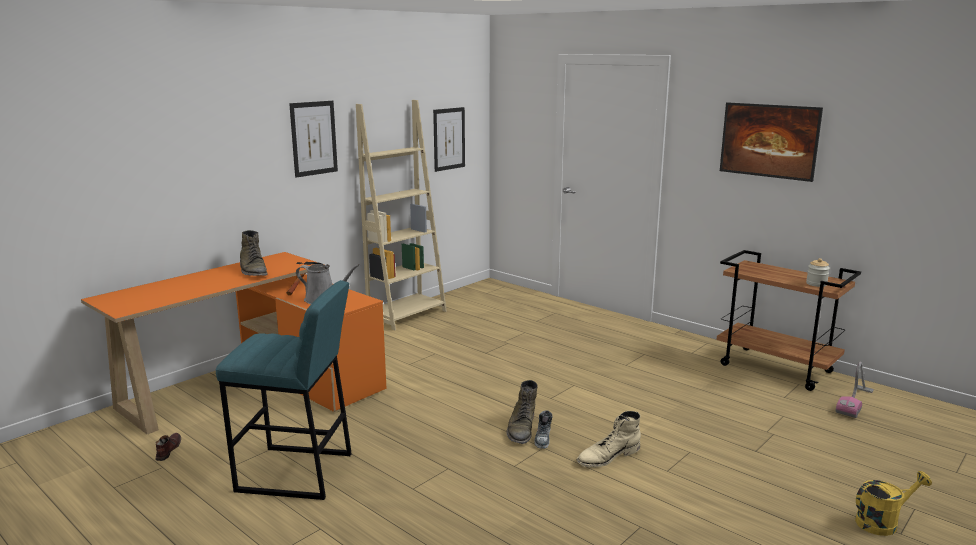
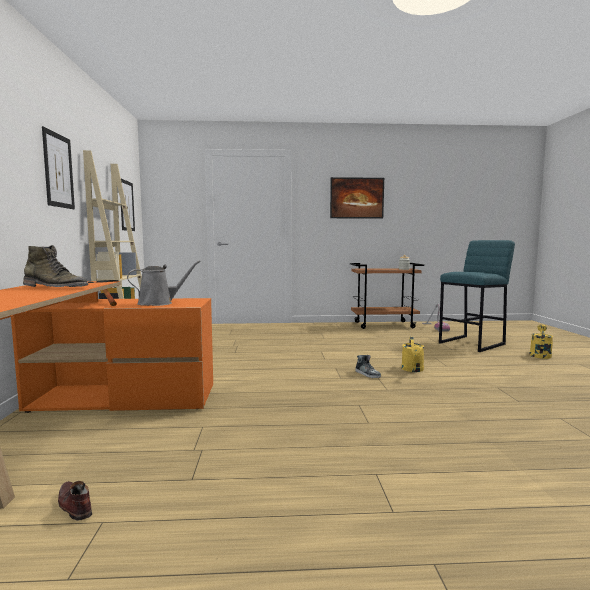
camera: 45 degrees left, 10 degrees down
(298, 472) = (267, 453): turquoise stool -> turquoise stool (472, 343)
(521, 429) = (346, 374): green boot -> none
(608, 456) = (413, 370): beige boot -> yellow watering can

